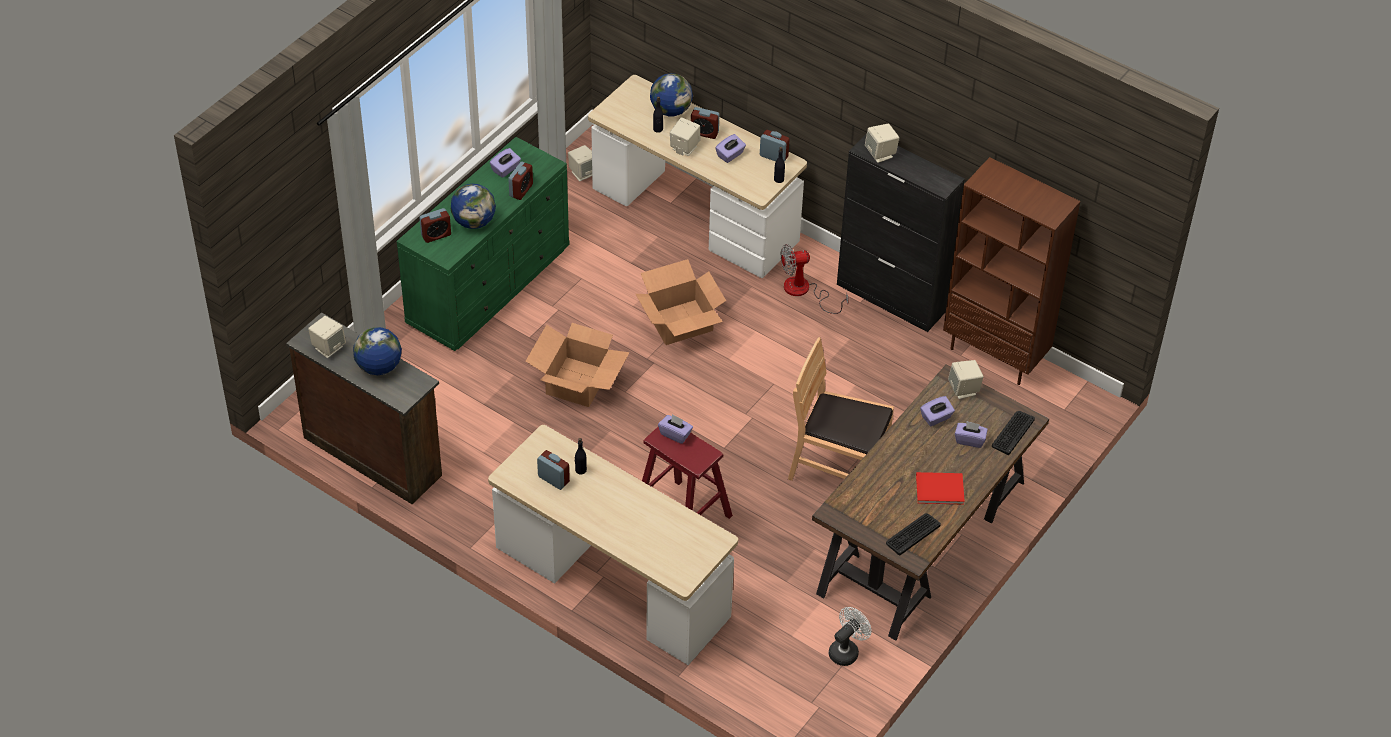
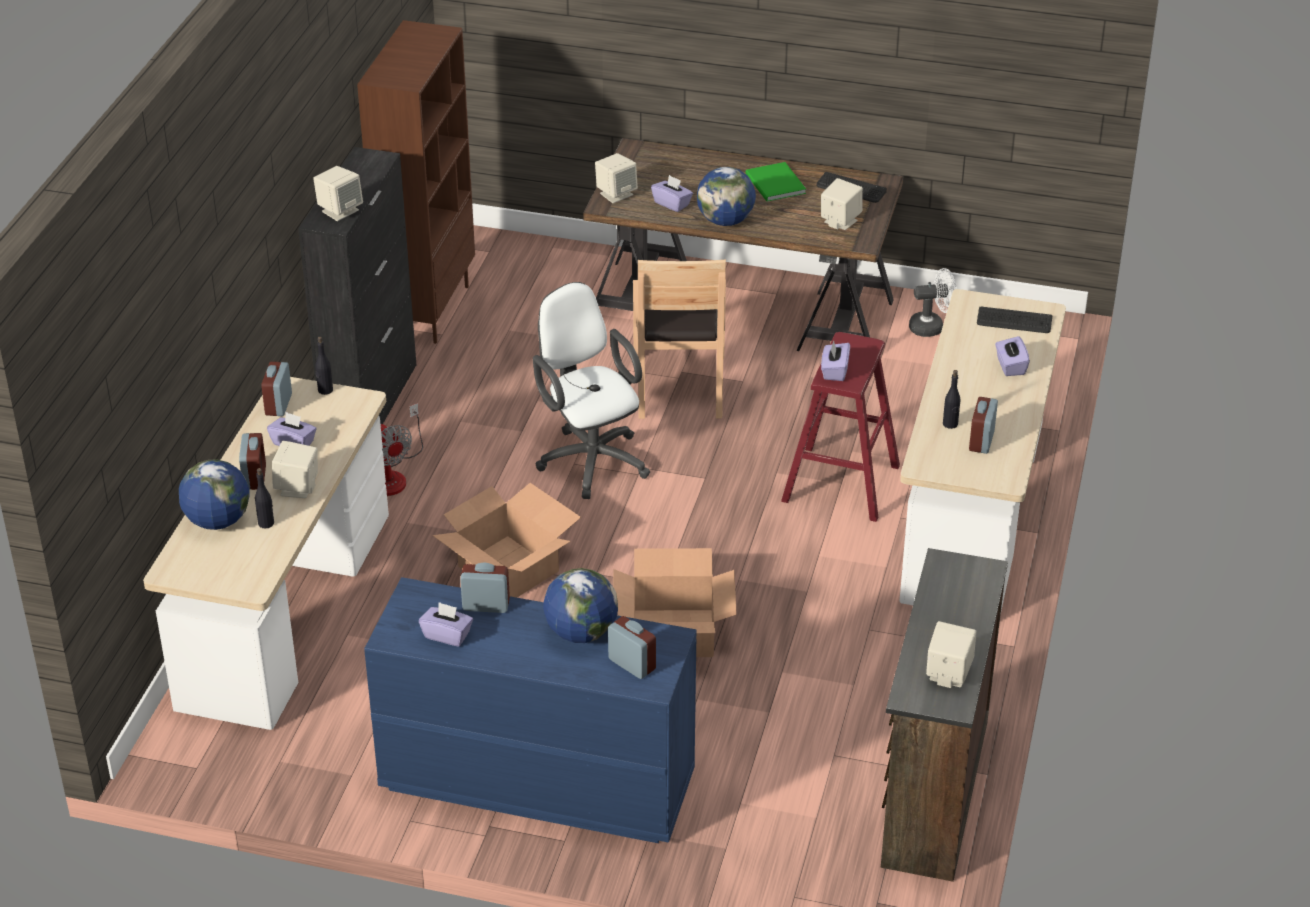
camera: 110 degrees left, 10 degrees down
(379, 367) = (946, 611): globe -> globe (725, 221)
(489, 285) = (535, 781): green dresser -> blue dresser
(583, 173) = (238, 753): beige speaker -> beige speaker (840, 221)
(775, 394) = (590, 458): none -> white office chair
(846, 650) = (931, 327): white fan -> white fan turned 150 degrees clockwise
(938, 488) = (774, 185): red book -> green book
(969, 440) = (690, 178): purple tissue box -> purple tissue box (1010, 366)
(1012, 433) = (659, 155): keyboard -> keyboard (1014, 321)

